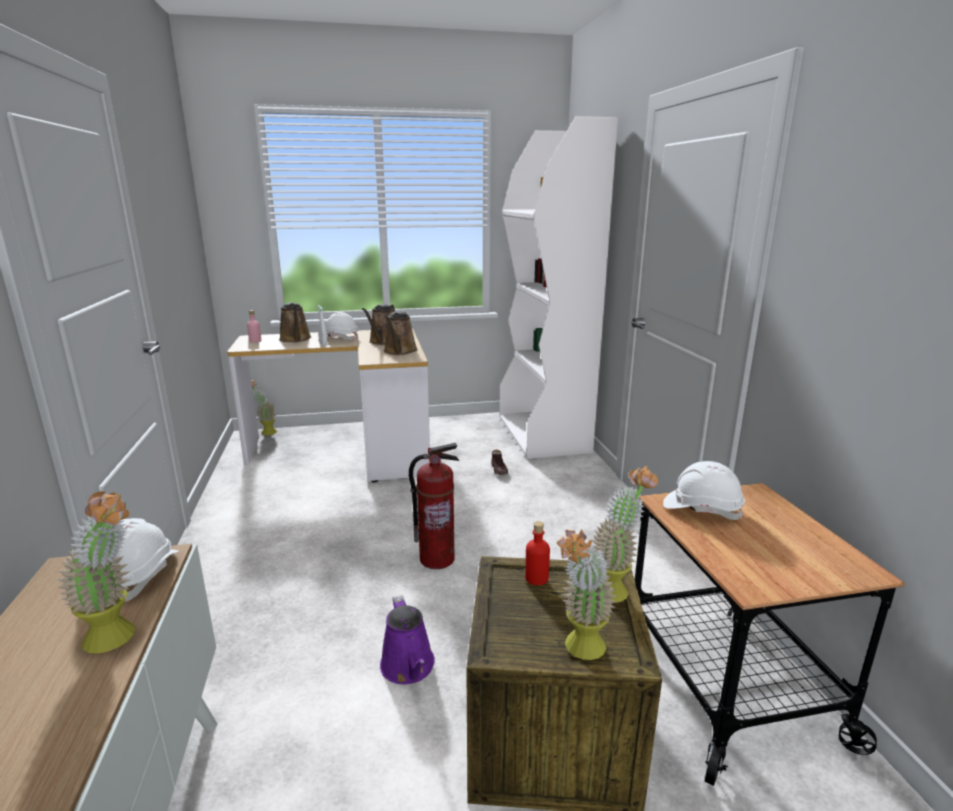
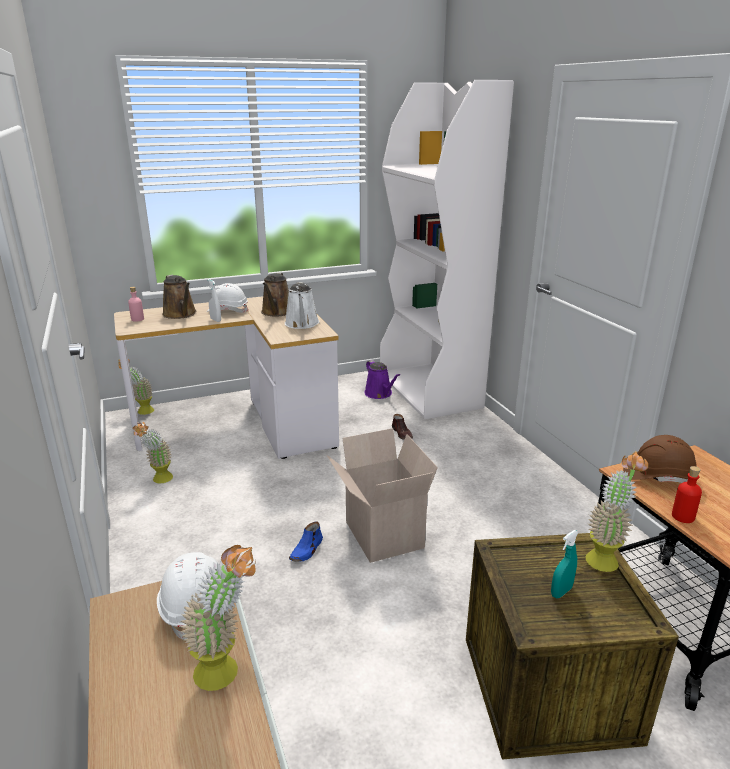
camera: 10 degrees left, 5 degrees up
(357, 566) = (307, 550): none -> blue shoe
(399, 351) = (302, 324): brown watering can -> white watering can
(409, 668) = (400, 645): purple watering can -> purple watering can (379, 394)
(437, 559) = (381, 534): fire extinguisher -> cardboard box
(536, 578) = (534, 556): red bottle -> red bottle (682, 516)
(548, 617) = (561, 592): none -> turquoise spray bottle
(580, 652) = (604, 621): potted plant -> potted plant (159, 480)
(701, 508) = (658, 476): white hard hat -> brown hard hat

